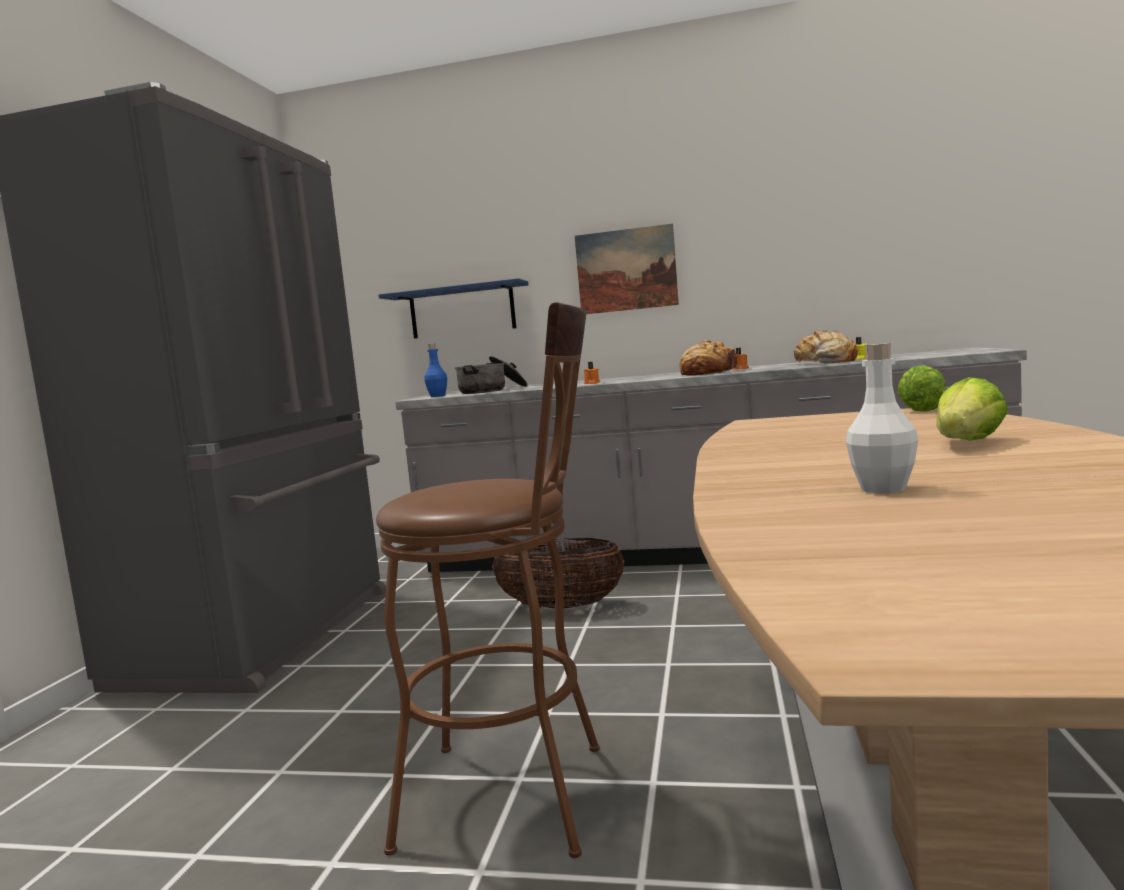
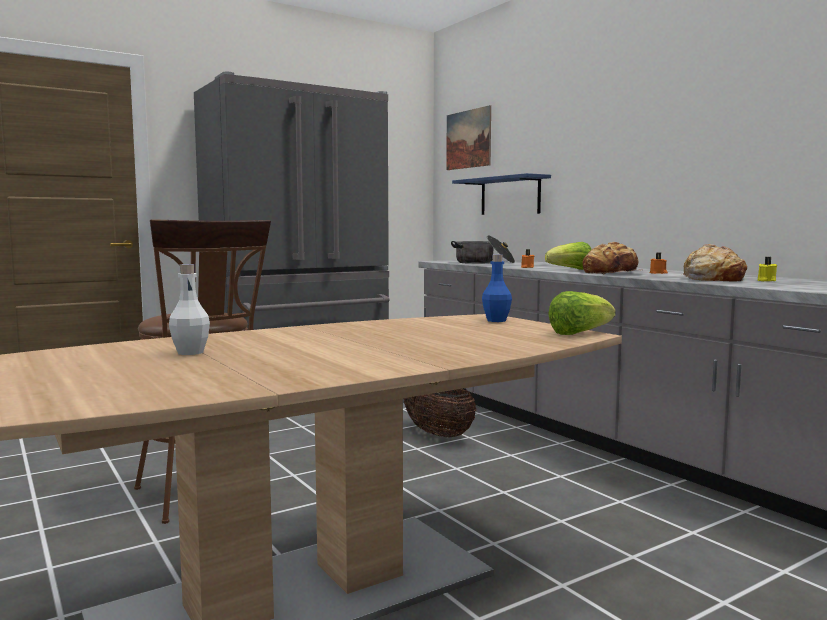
camera: 45 degrees right, 0 degrees up
(437, 396) = (446, 261): blue bottle -> blue bottle (496, 320)
(626, 270) = (618, 168): picture -> picture (468, 139)
(967, 444) = (372, 352): lettuce -> lettuce (571, 269)

